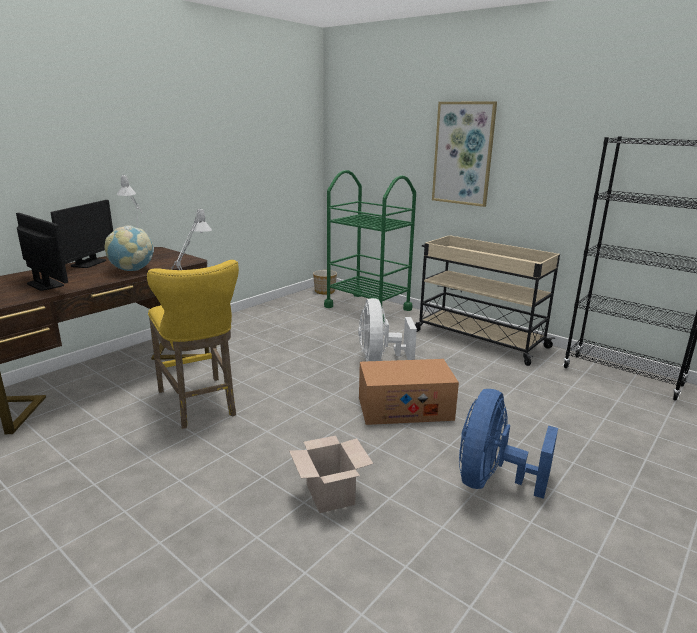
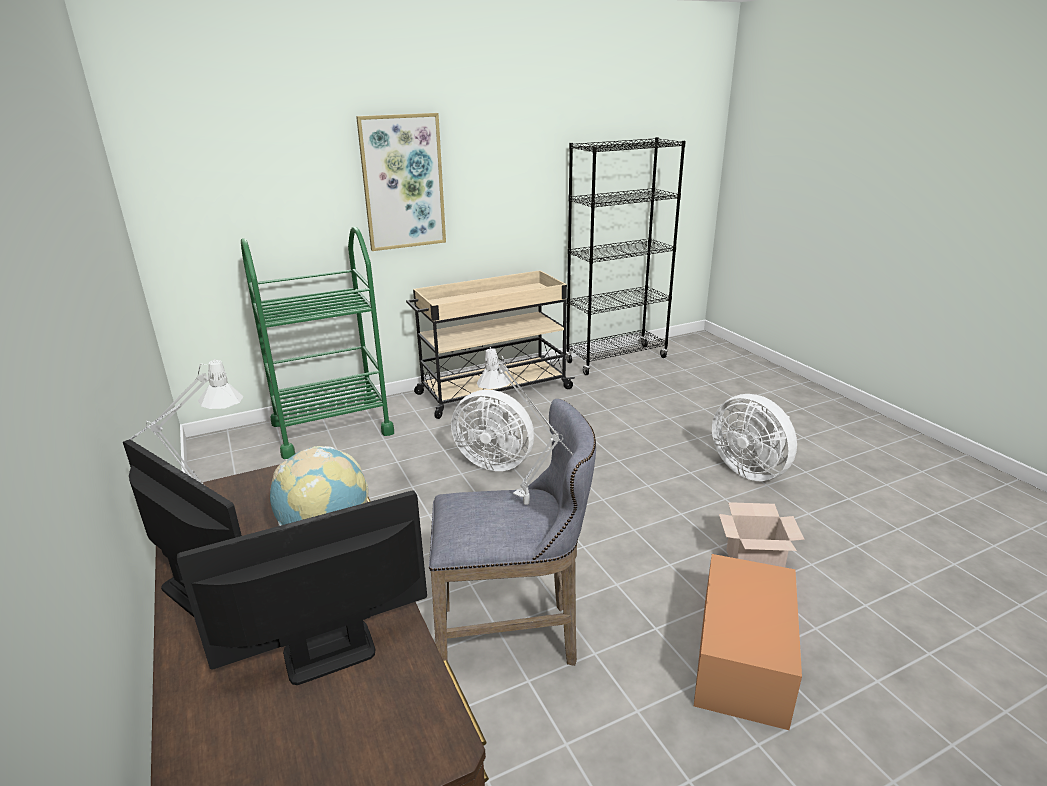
camera: 65 degrees left, 5 degrees up
(199, 404) = (514, 638): yellow stool -> grey stool
(324, 291) = (223, 444): planter -> none
(405, 408) = (613, 476): cardboard box -> cardboard box (742, 659)
(492, 480) = (750, 470): blue fan -> white fan

